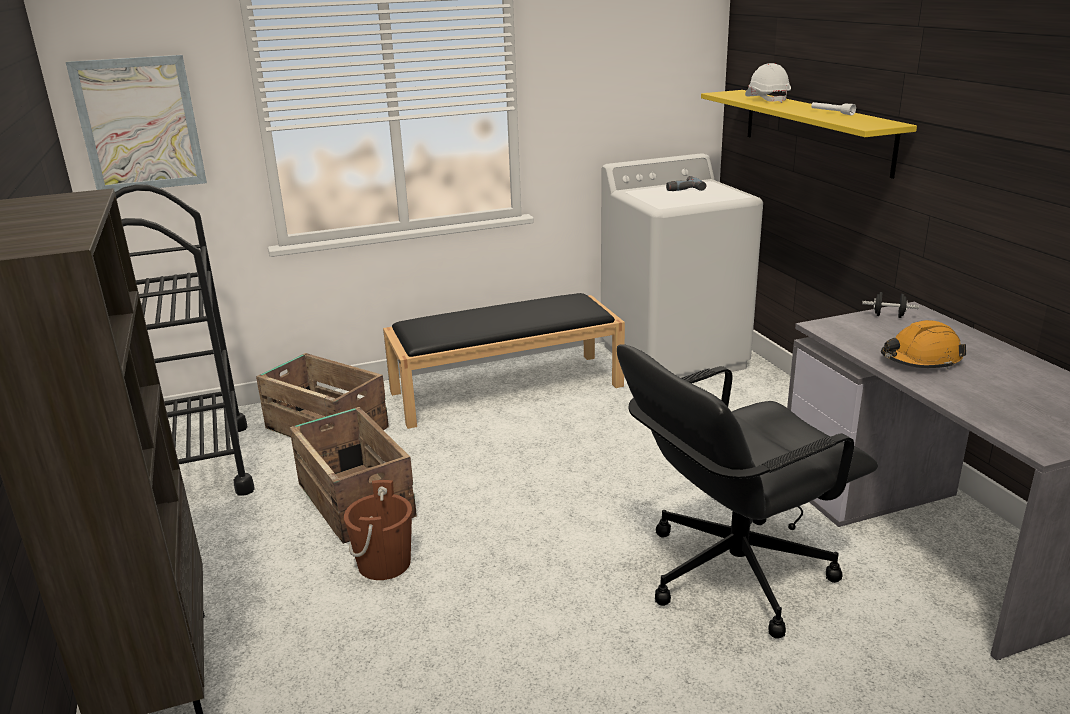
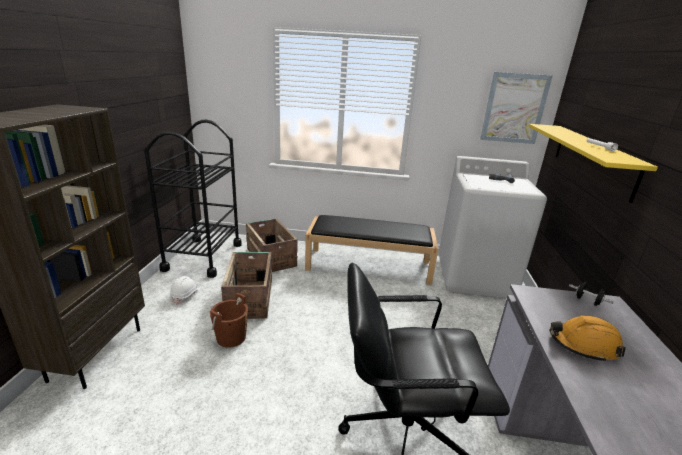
camera: 25 degrees right, 0 degrees up
(139, 124) = (221, 92): picture -> picture (514, 108)
(767, 99) = (566, 133): white hard hat -> white hard hat (185, 295)

